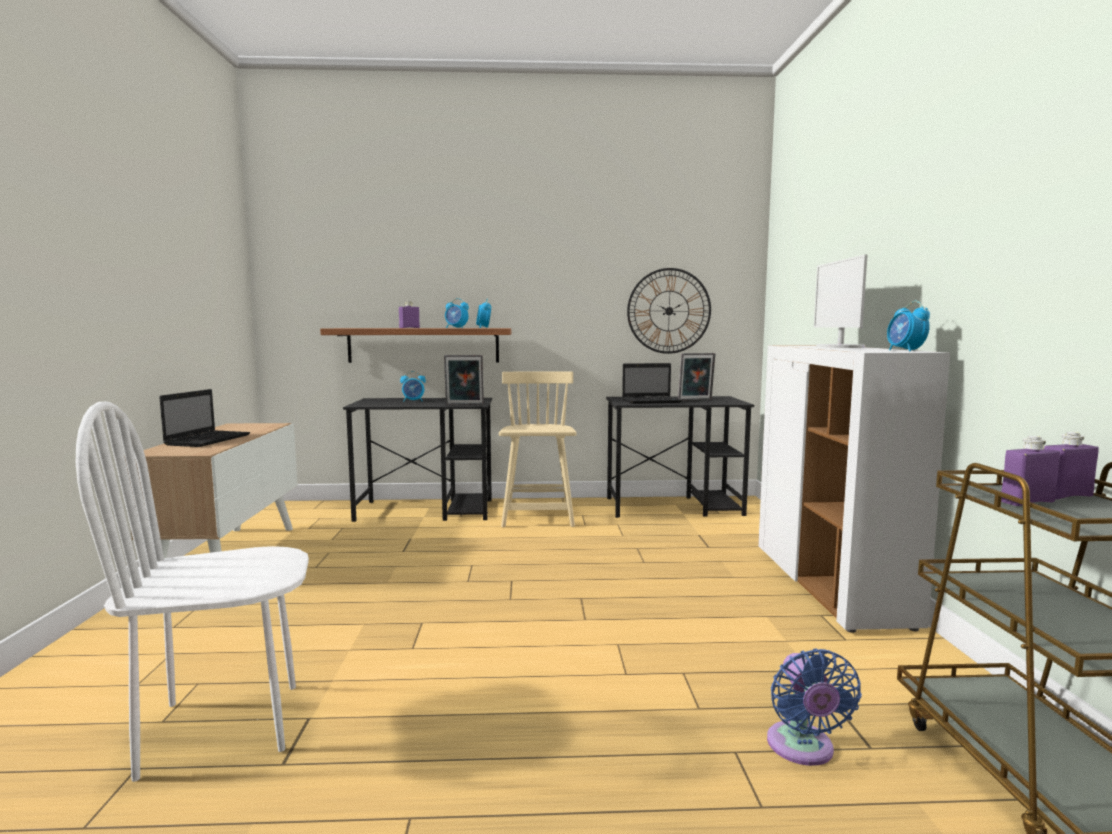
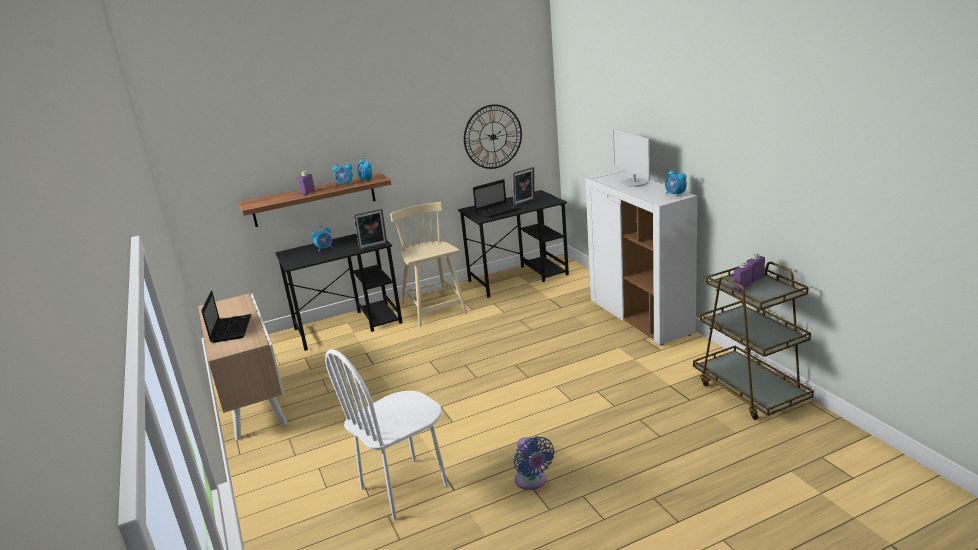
camera: 20 degrees left, 15 degrees up
(802, 749) = (664, 409): blue fan -> blue fan (532, 481)

